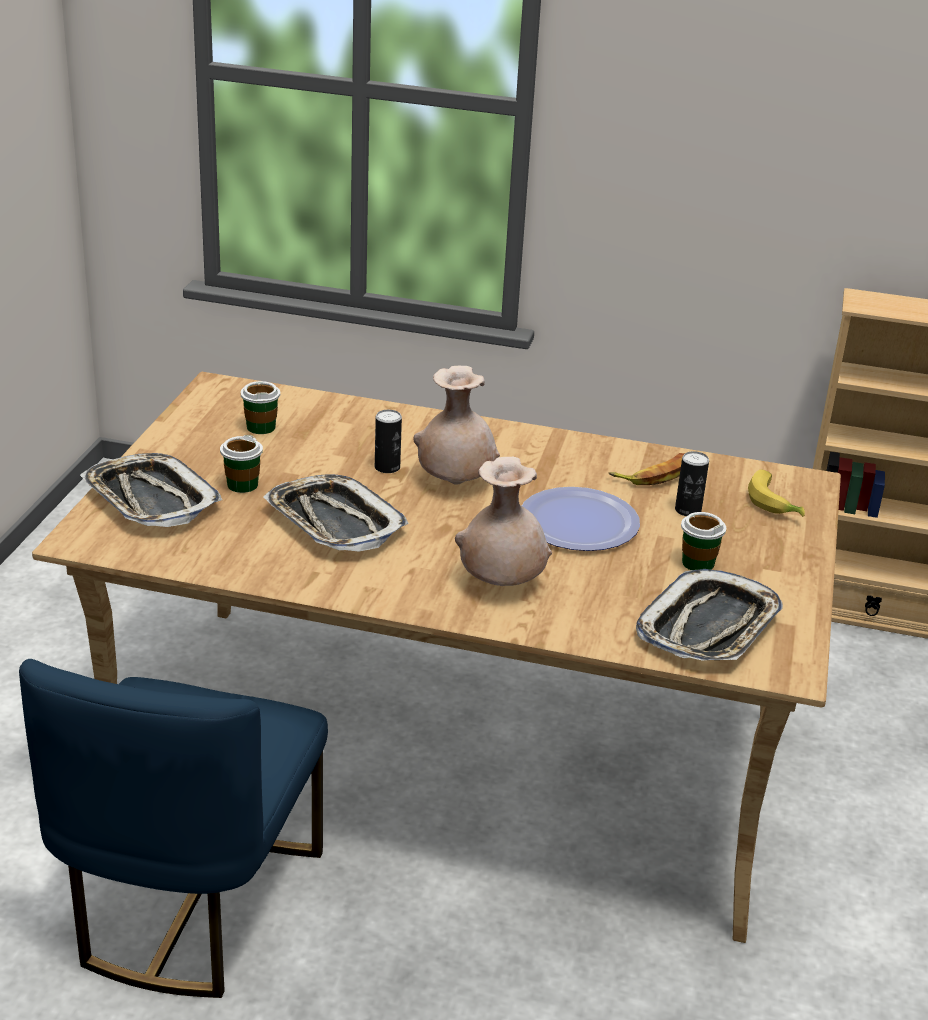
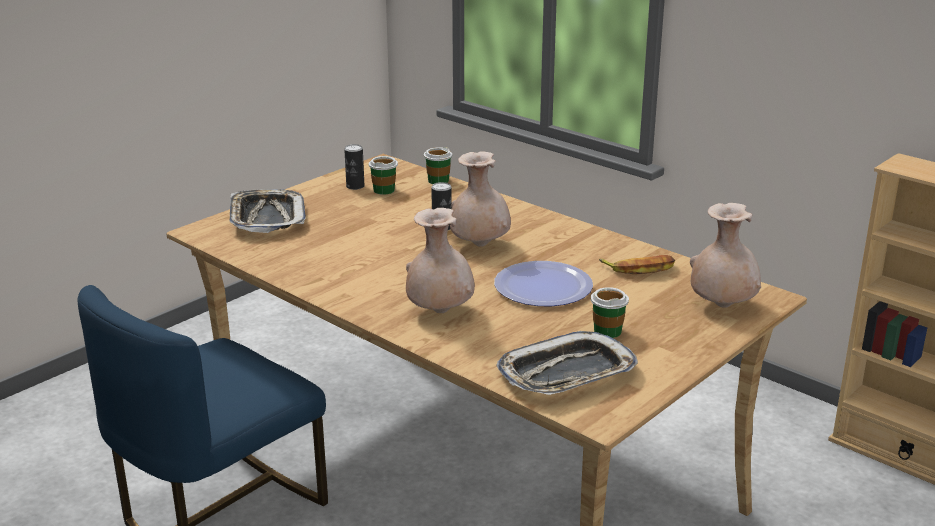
camera: 30 degrees right, 5 degrees down
(242, 485) = (333, 220): cup -> cup (438, 181)
(334, 522) = (367, 252): tray -> none
(688, 510) = (640, 296): can -> can (355, 186)
(775, 503) = (722, 305): banana -> beige vase

